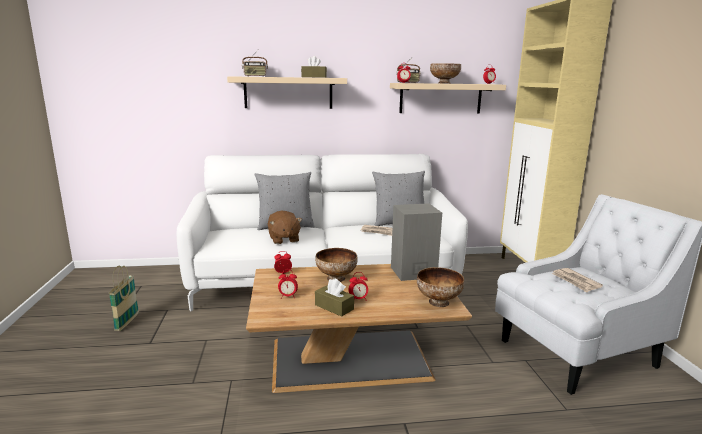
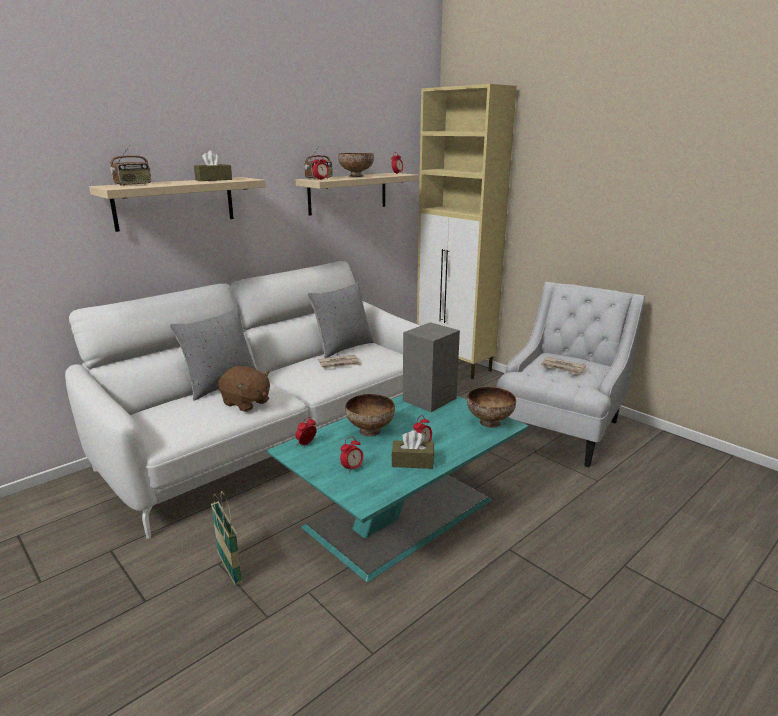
camera: 35 degrees left, 5 degrees up
(127, 322) = (70, 592): basket -> basket (229, 568)
(353, 358) = (402, 511): brown coffee table -> turquoise coffee table

